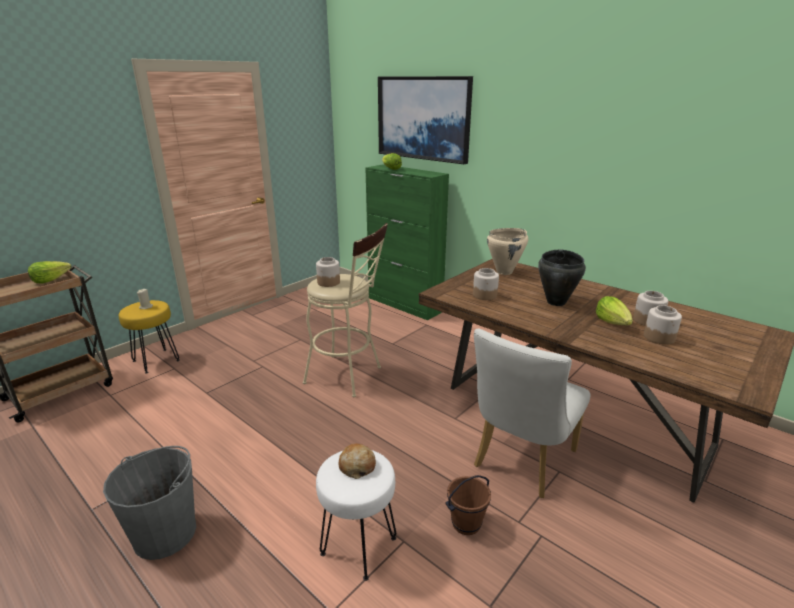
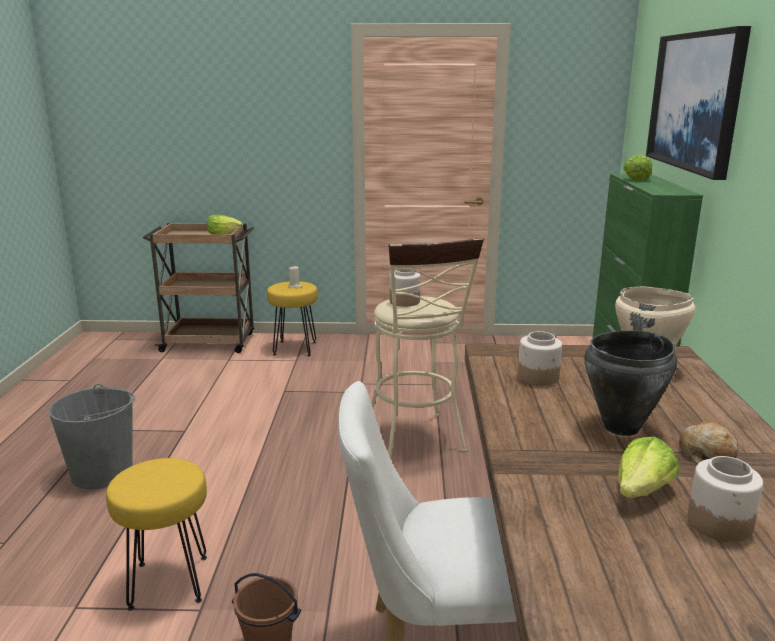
camera: 50 degrees right, 5 degrees down
(357, 466) = (165, 475): bread -> bread (707, 453)
(357, 546) = (168, 581): white stool -> yellow stool
(659, 337) = (669, 549): jar -> none

